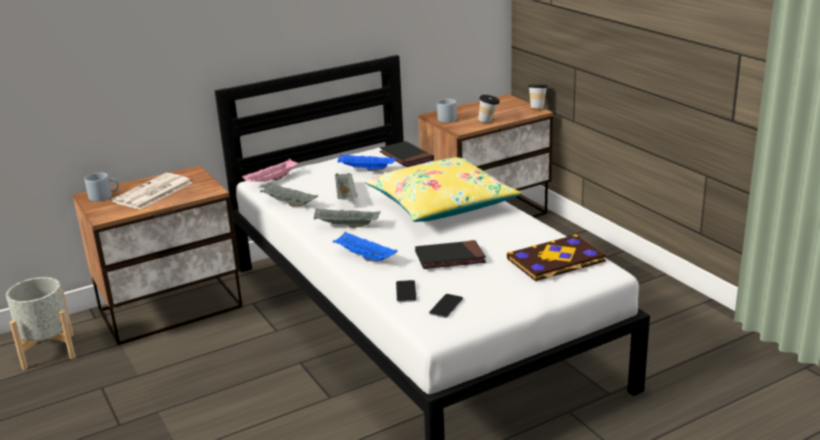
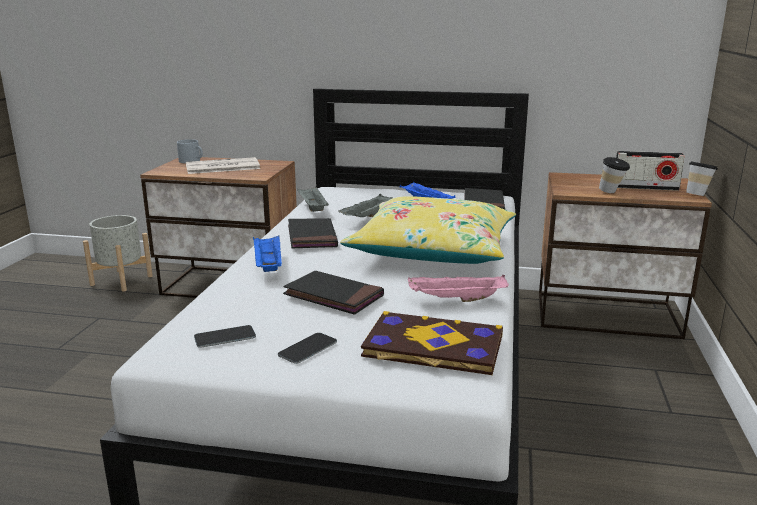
camera: 40 degrees right, 5 degrees down
(271, 181) = (339, 190): pink tray -> pink tray (456, 300)
(346, 226) = (312, 237): grey tray -> black book
(406, 291) = (225, 307): phone -> phone (307, 348)
(444, 118) = (568, 180): grey mug -> none
(500, 111) = (645, 188): none -> radio

